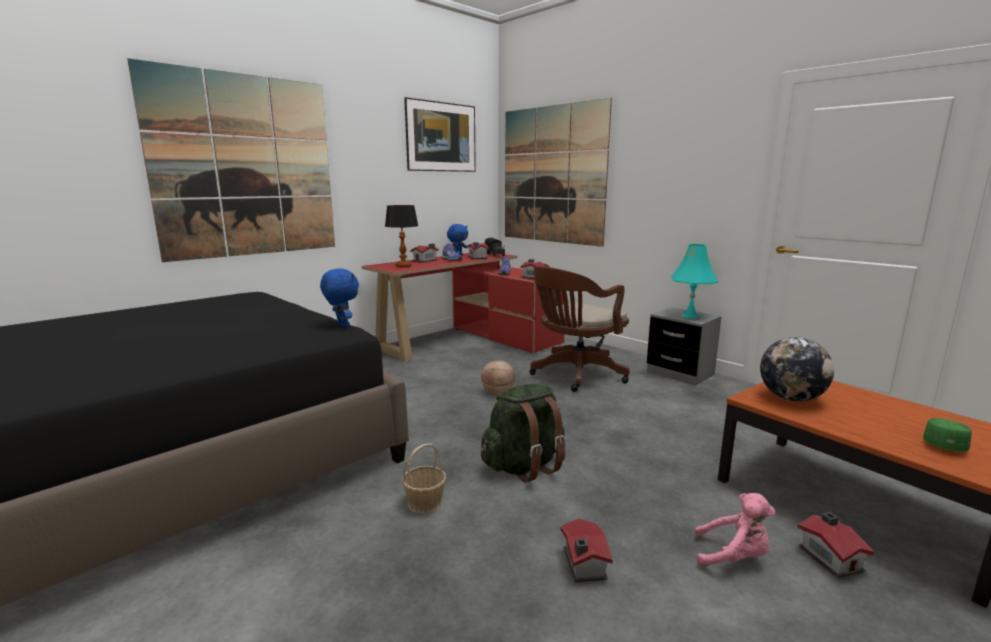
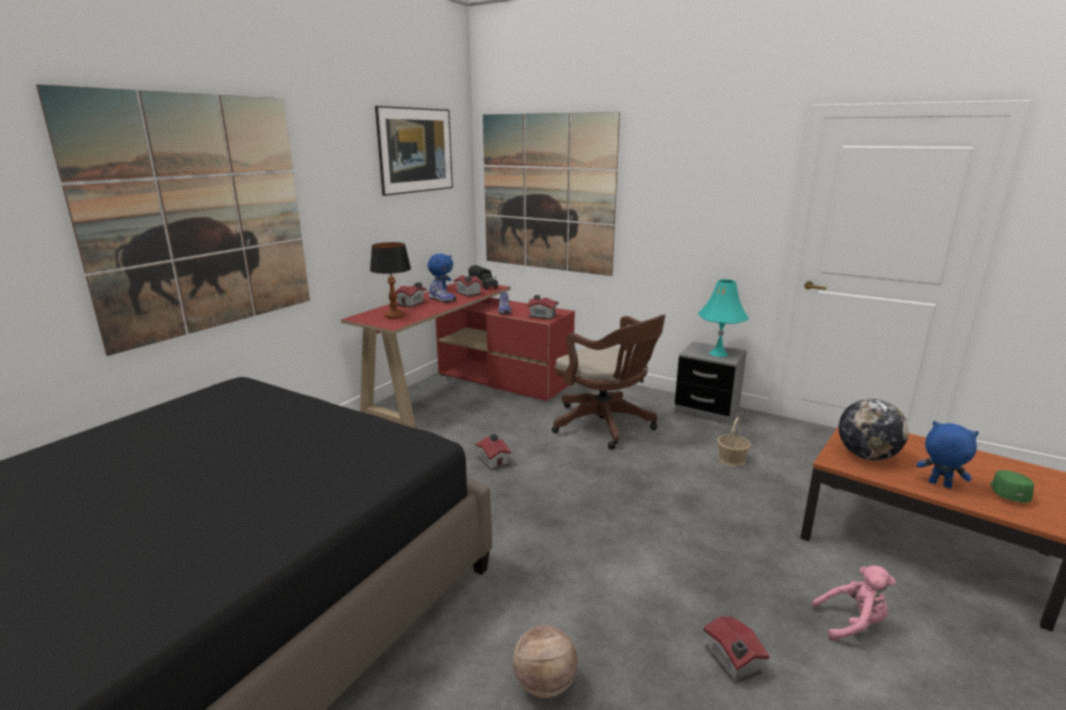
camera: 15 degrees left, 5 degrees up
(342, 326) = (409, 432): blue plush toy -> blue plush toy (939, 485)
(425, 502) = (541, 620): basket -> basket (731, 460)
(497, 393) = (538, 461): basketball -> basketball (544, 685)
(524, 466) = (617, 554): green backpack -> none
(575, 375) = (606, 426): brown office chair -> brown office chair turned 75 degrees counterclockwise
(830, 557) = (926, 607): toy house -> toy house (493, 460)

